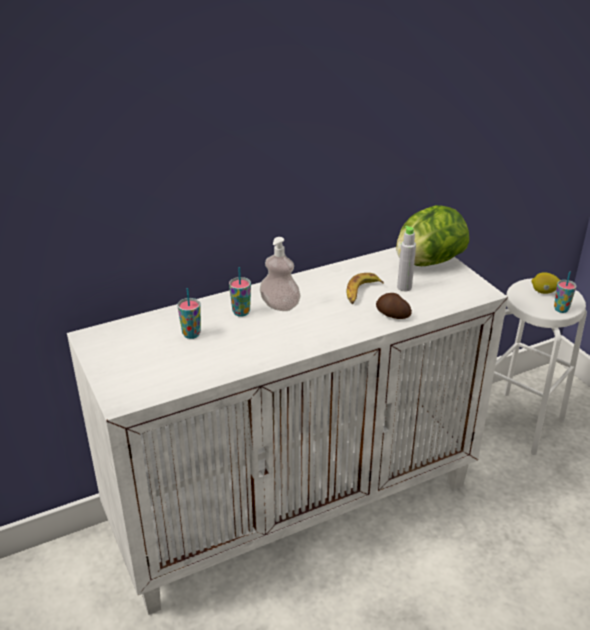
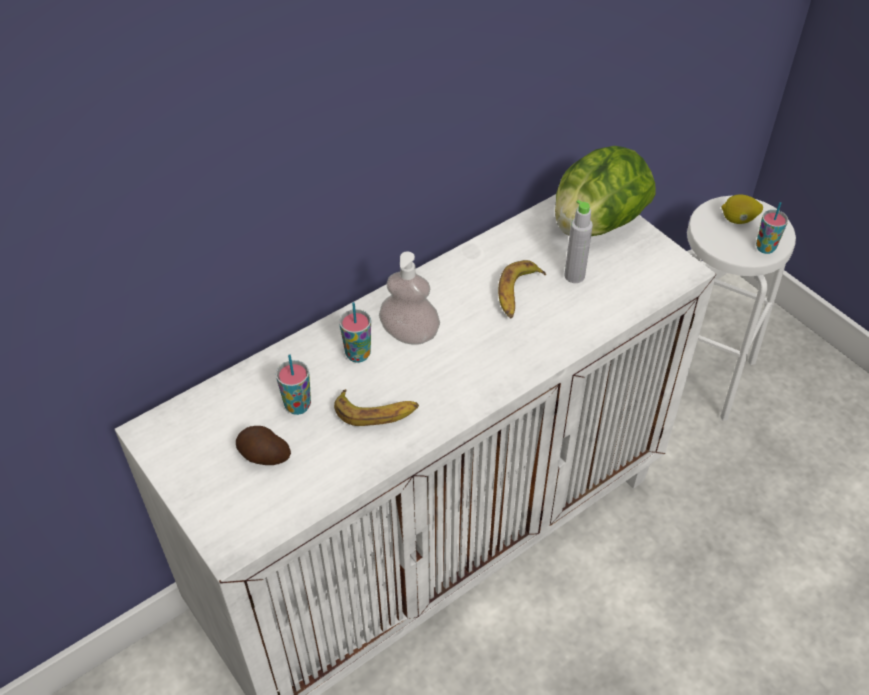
camera: 10 degrees left, 15 degrees up
(244, 343) = (376, 412): none -> banana
(392, 315) = (569, 330): potato -> potato (263, 456)

